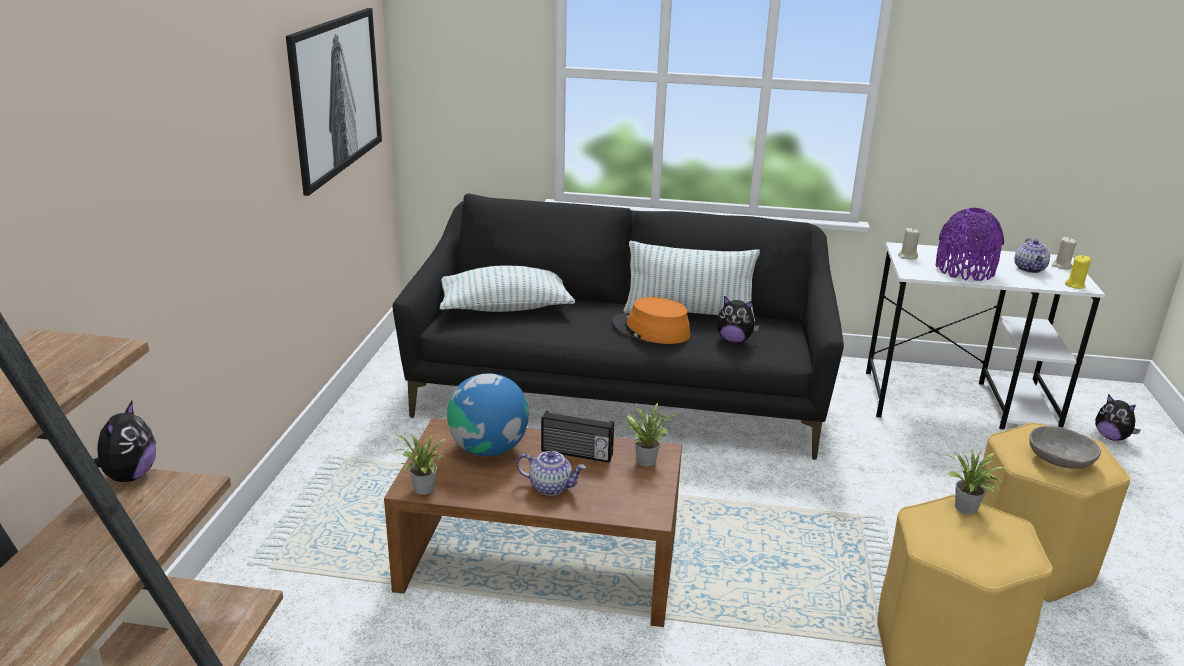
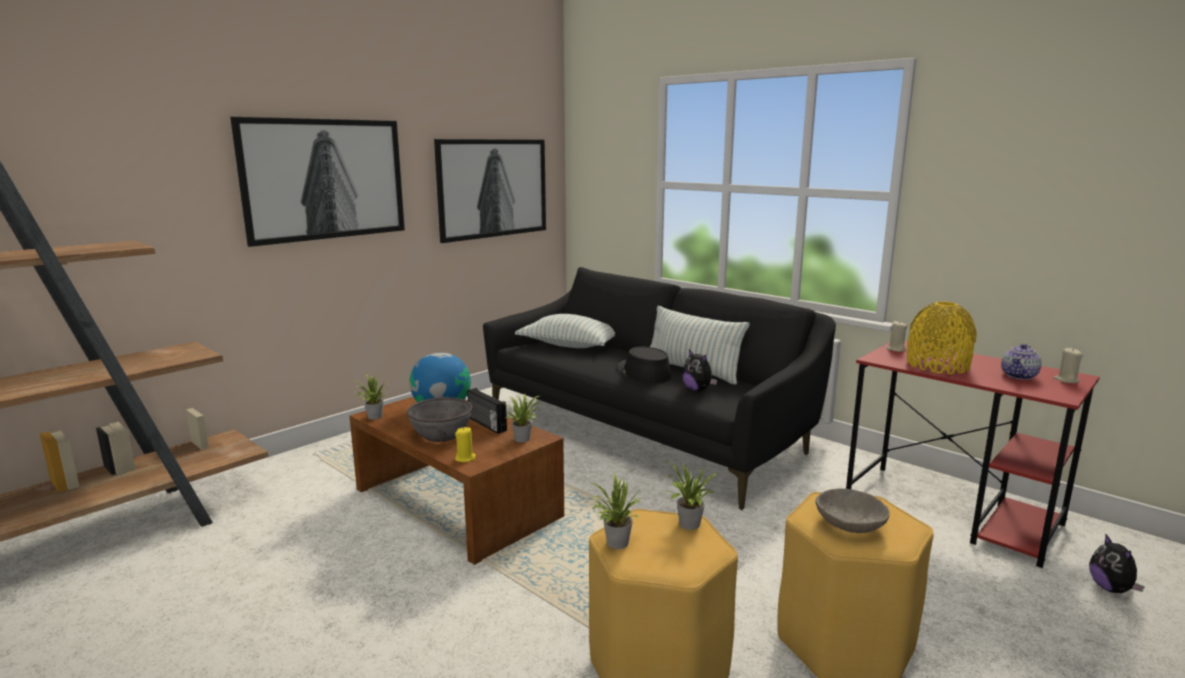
camera: 35 degrees right, 10 degrees down
(129, 476) = (189, 346): plush toy -> none
(188, 135) = (324, 179): none -> picture
(551, 487) = (441, 435): teapot -> grey bowl
(650, 330) = (643, 372): orange hat -> black hat
(946, 554) = (614, 543): none -> potted plant
(959, 402) = (952, 512): white desk -> red desk
(964, 271) = (937, 365): purple vase -> yellow vase
(1075, 285) = (1051, 394): yellow candle -> yellow candle (465, 458)

